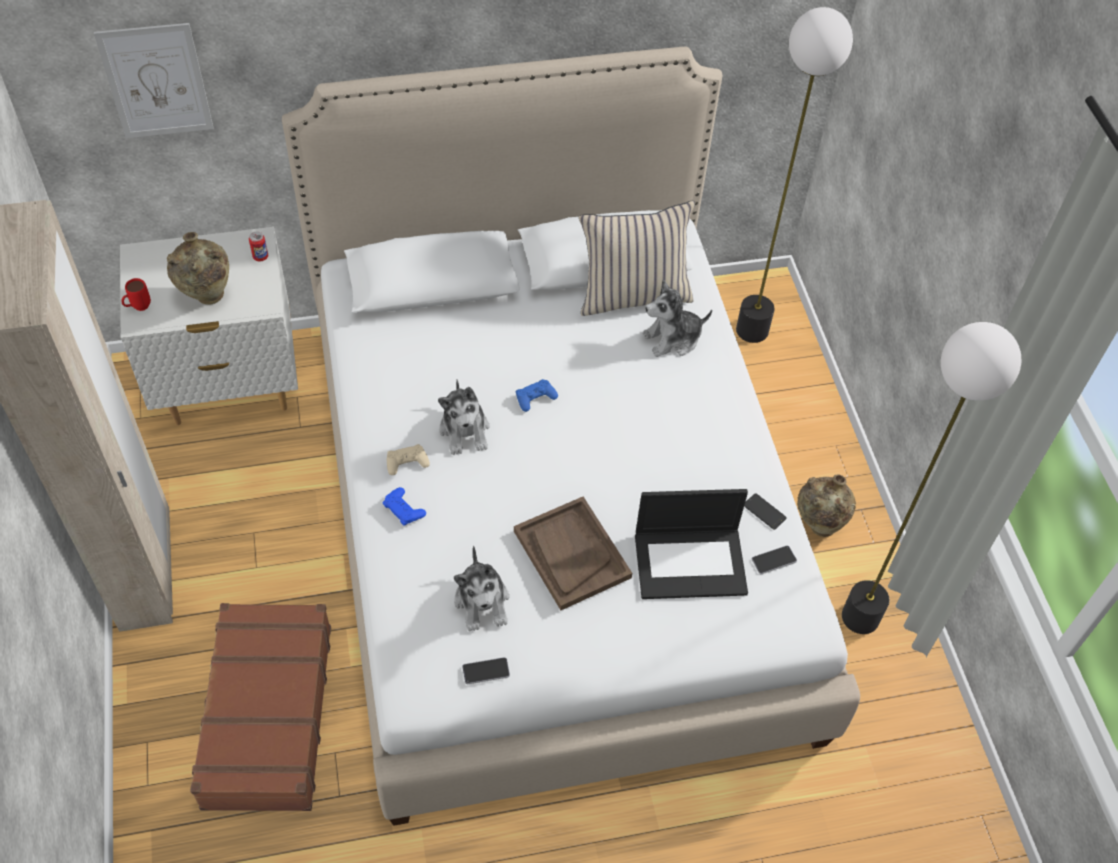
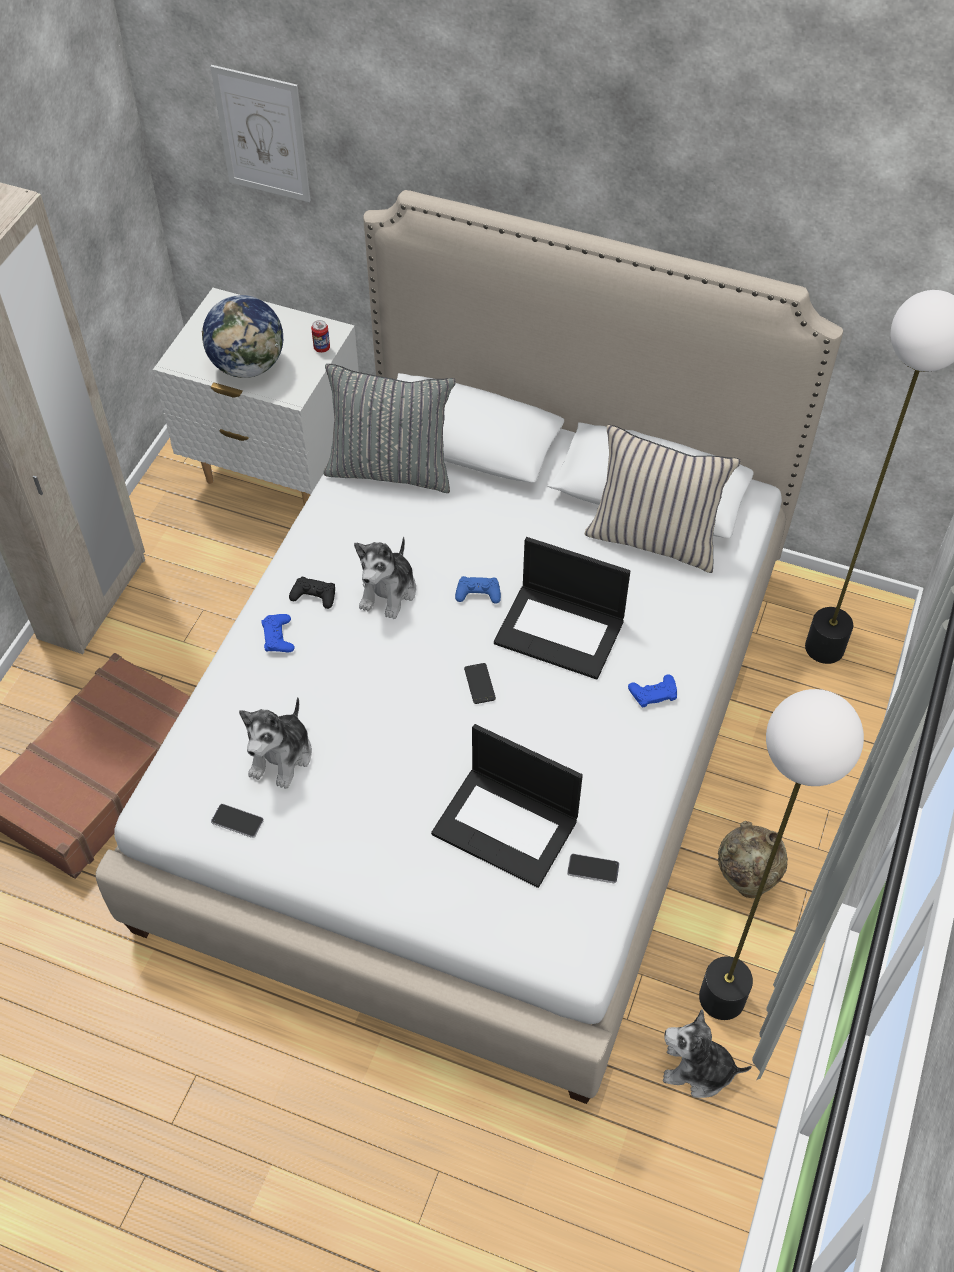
camera: 35 degrees right, 0 degrees up
(138, 308) = (185, 349): red mug -> none
(207, 298) = (248, 366): beige vase -> globe
(390, 332) = (390, 469): none -> grey pillow
(407, 462) = (314, 595): beige game controller -> black game controller
(571, 554) = (396, 756): brown tray -> none
(619, 396) = (561, 631): none -> laptop
(673, 339) = (661, 600): plush toy -> plush toy (697, 1069)
(718, 410) = (653, 693): none -> blue game controller
(764, 512) = (621, 816): phone -> phone (479, 684)

